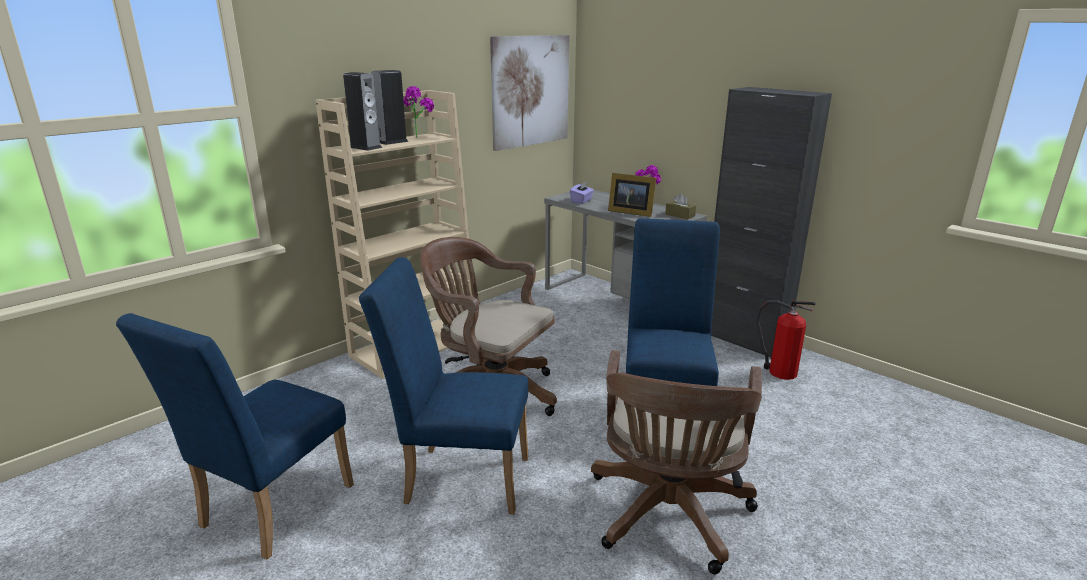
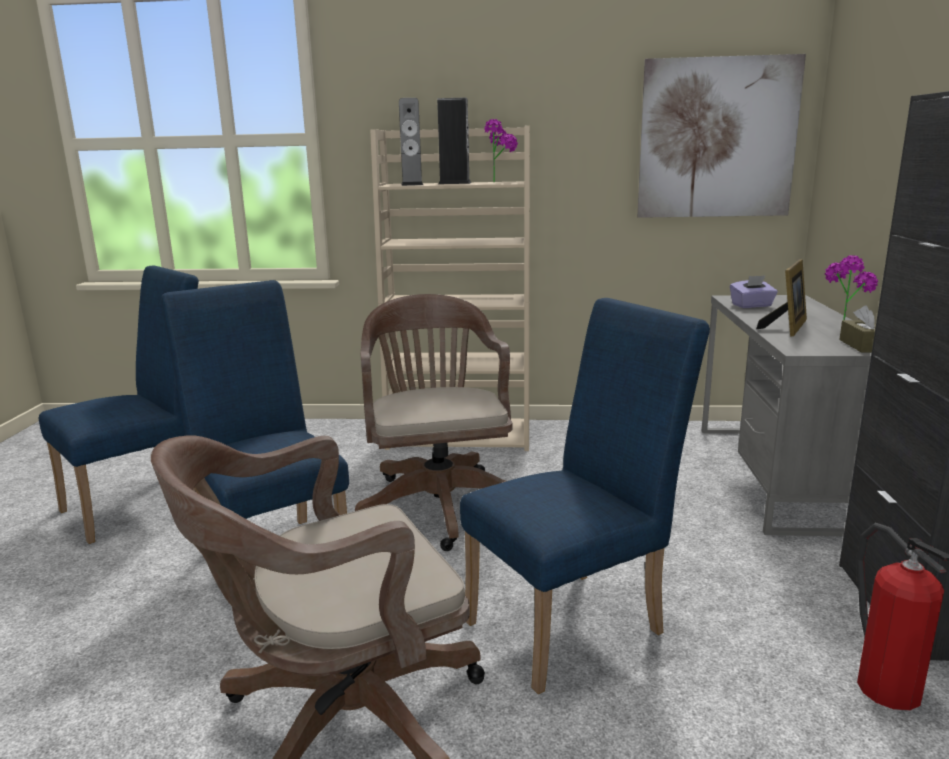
camera: 50 degrees right, 5 degrees down
(269, 511) = (146, 502): blue chair -> blue chair turned 150 degrees clockwise
(630, 212) = (787, 327): picture frame -> picture frame turned 135 degrees counterclockwise

